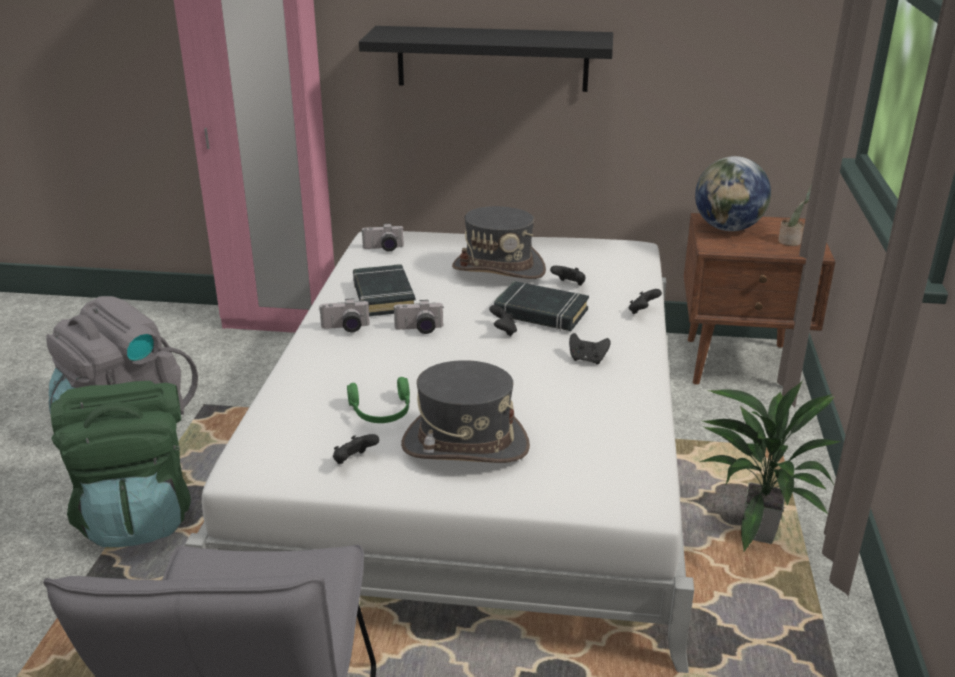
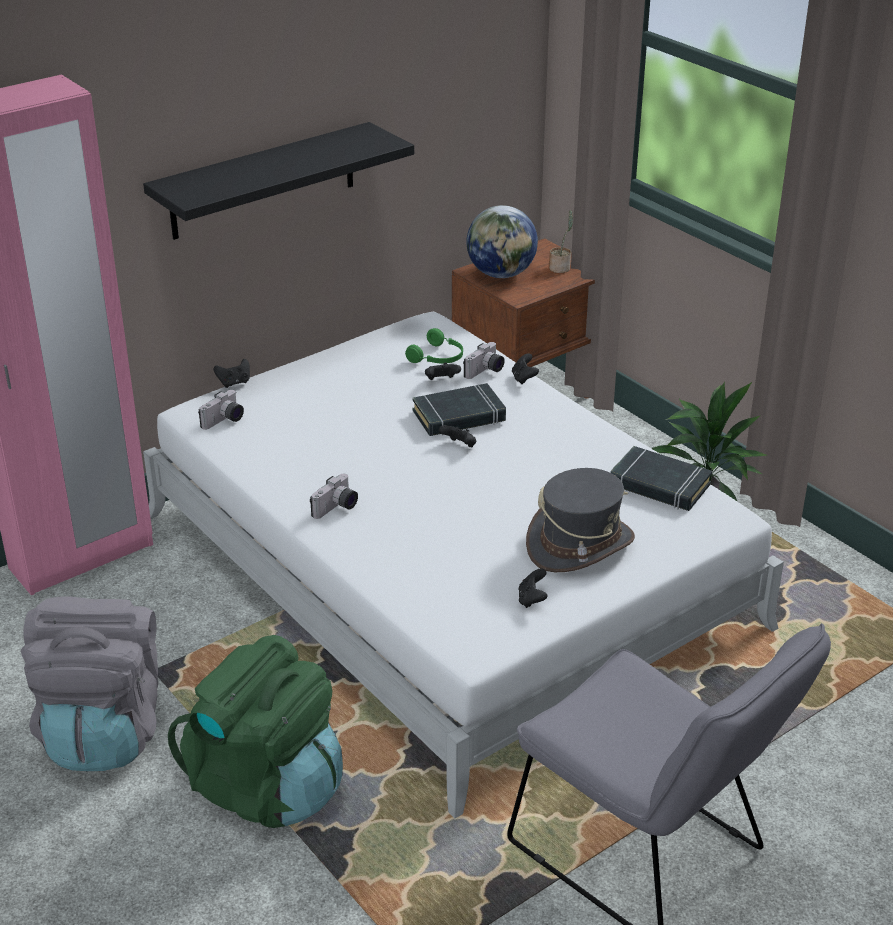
camera: 45 degrees left, 5 degrees up
(381, 412) = (488, 556): green headphones -> green headphones (438, 357)
(383, 296) = (314, 465): black book -> black book (659, 485)
(419, 330) = (398, 478): camera -> camera (485, 371)
(499, 268) = (364, 392): grey hat -> none
(587, 359) = (548, 438): black game controller -> black game controller (234, 383)

